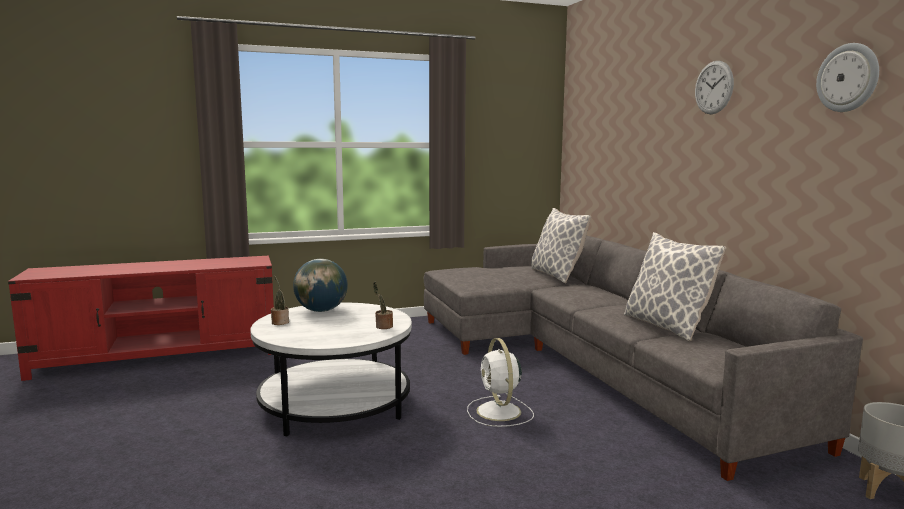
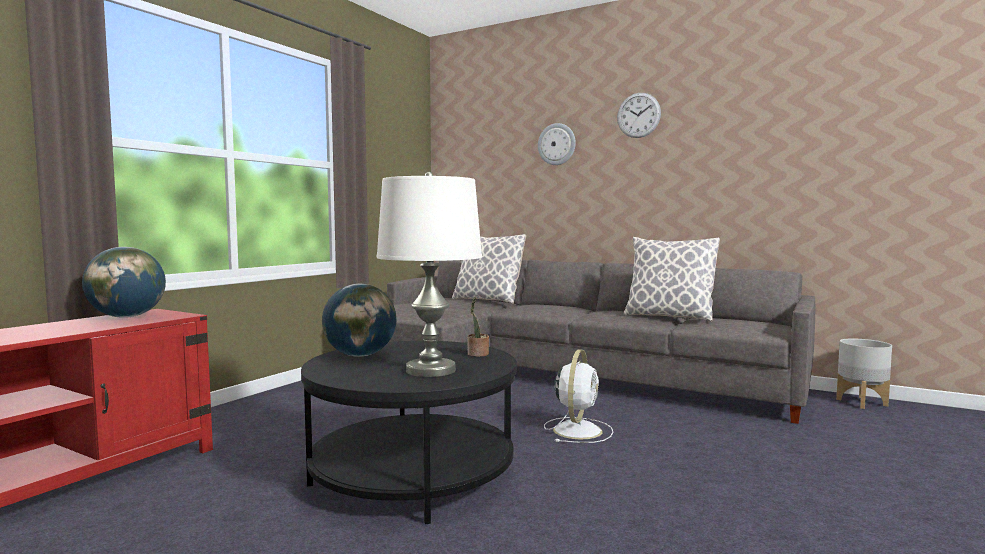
camera: 40 degrees left, 5 degrees down
(236, 260) = (127, 317): none -> globe
(280, 322) = (347, 373): potted plant -> none
(322, 332) = (430, 370): none -> white table lamp
(335, 404) = (413, 473): white coffee table -> black coffee table
(499, 412) = (578, 430): white fan -> white fan turned 105 degrees counterclockwise
(848, 78) = (774, 106): wall clock -> wall clock (557, 144)

